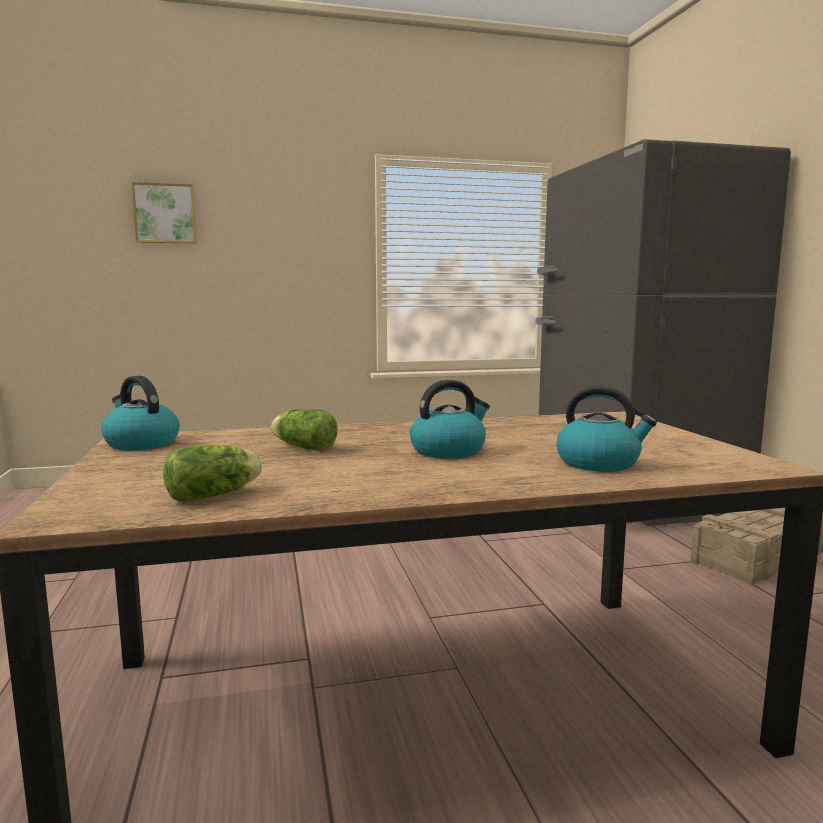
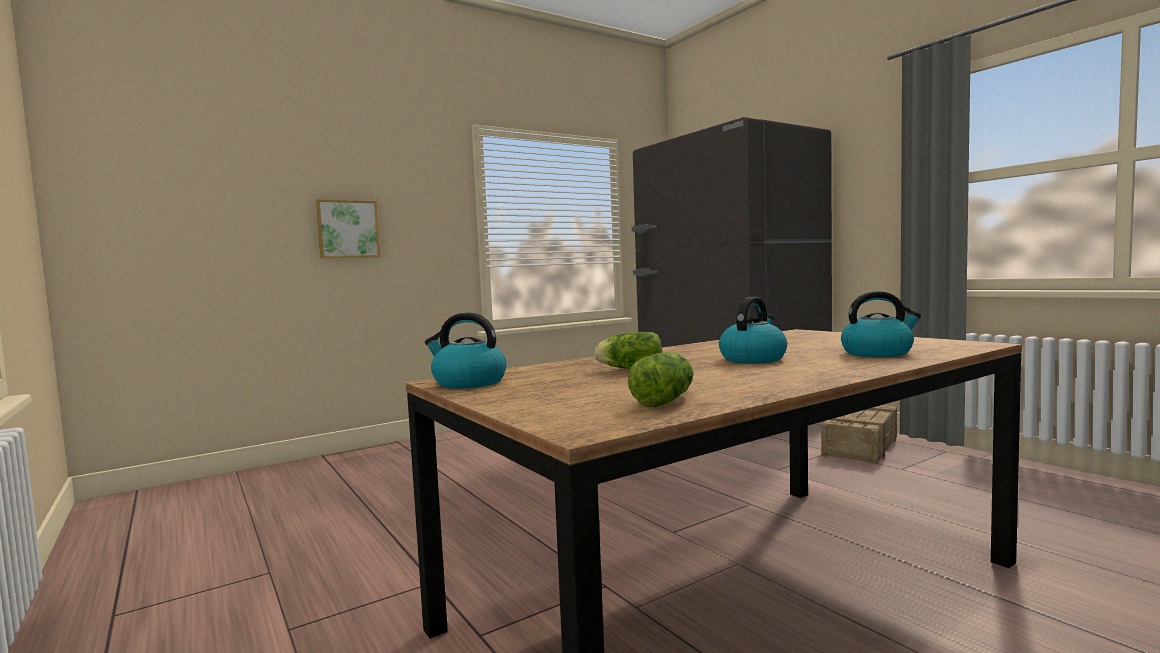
camera: 20 degrees left, 5 degrees down
(165, 213) = (264, 175): picture -> picture (348, 229)

